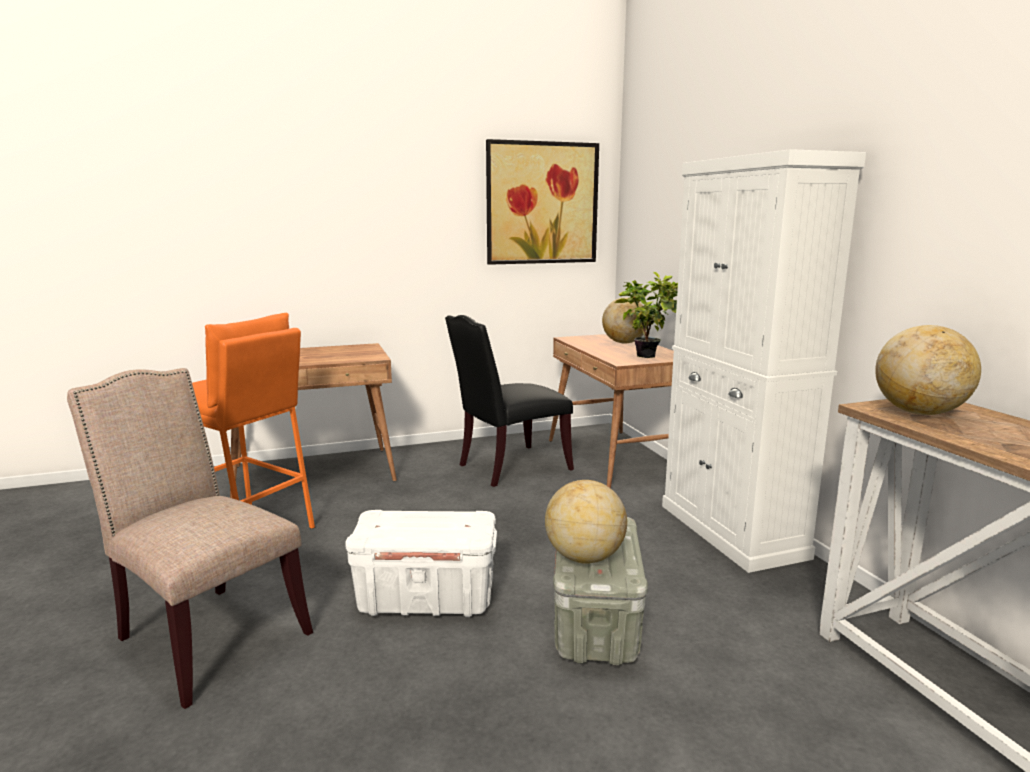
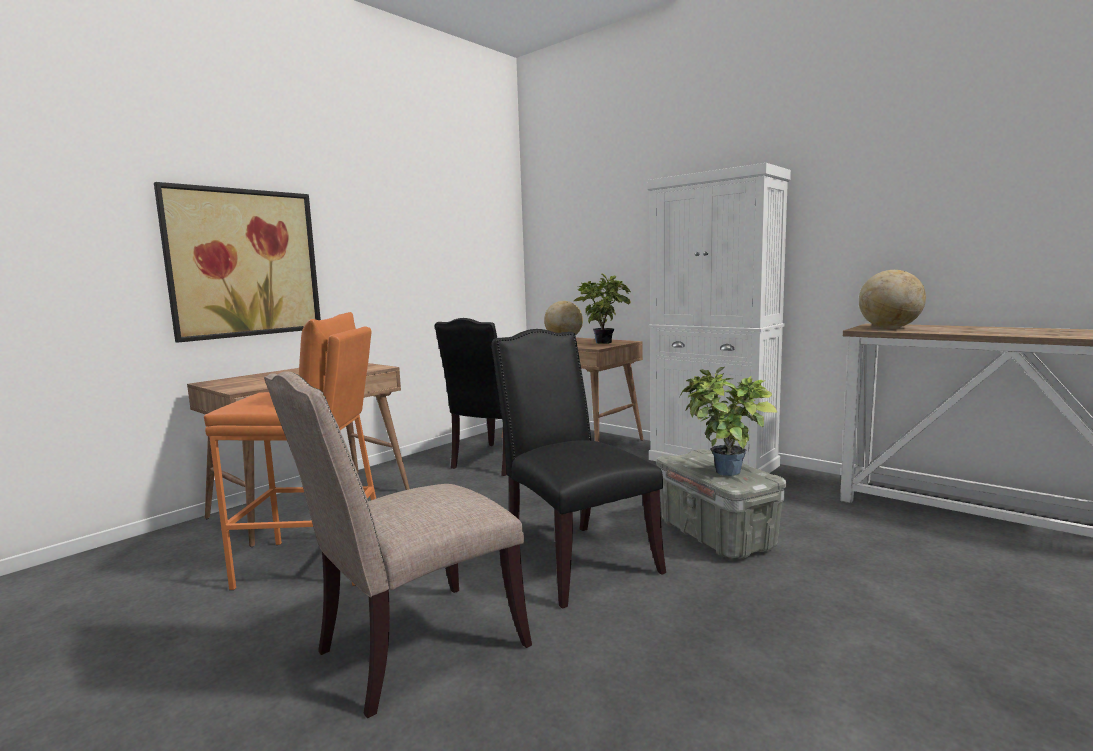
camera: 30 degrees left, 5 degrees down
(206, 636) = (413, 650): beige chair -> beige chair turned 45 degrees counterclockwise
(427, 599) = (574, 559): white storage box -> black chair
(542, 203) = (471, 225): picture -> picture (244, 263)
(584, 557) = (722, 474): globe -> potted plant

